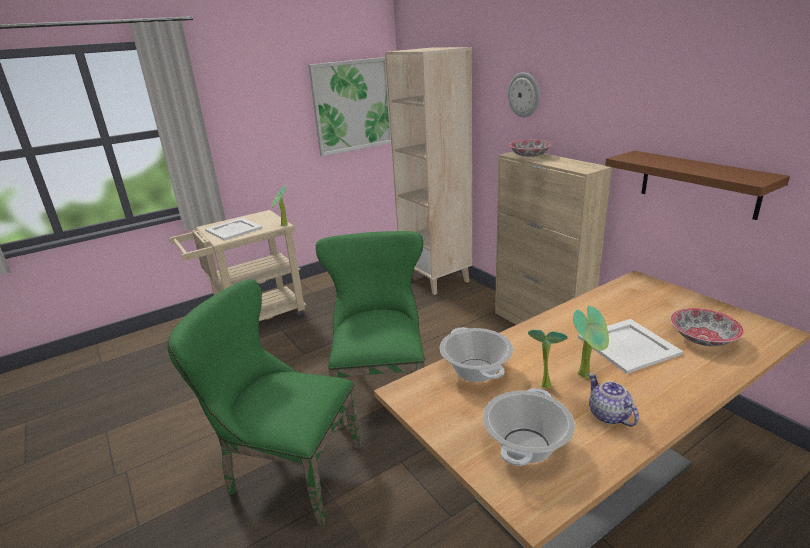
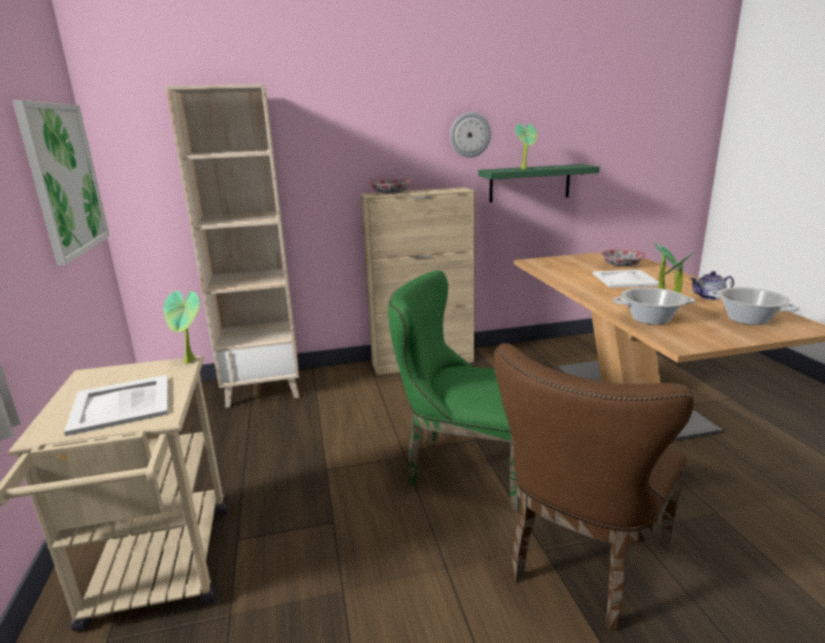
camera: 70 degrees left, 5 degrees down
(286, 471) = (583, 565): green chair -> brown chair
(524, 95) = (352, 137): wall clock -> wall clock (470, 135)
(662, 163) = (525, 169): none -> potted plant
(698, 183) = (529, 183): brown shelf -> green shelf

